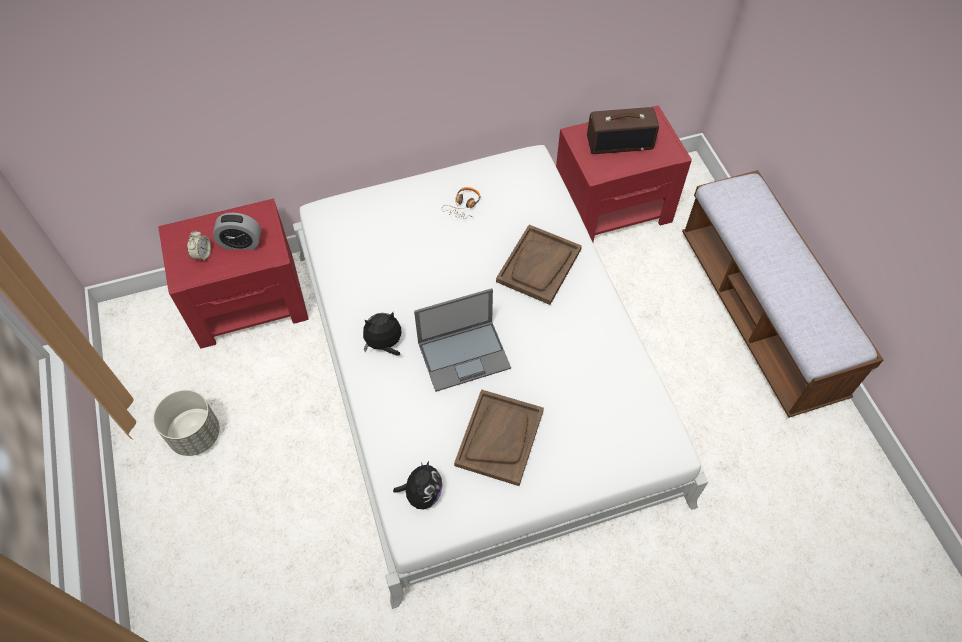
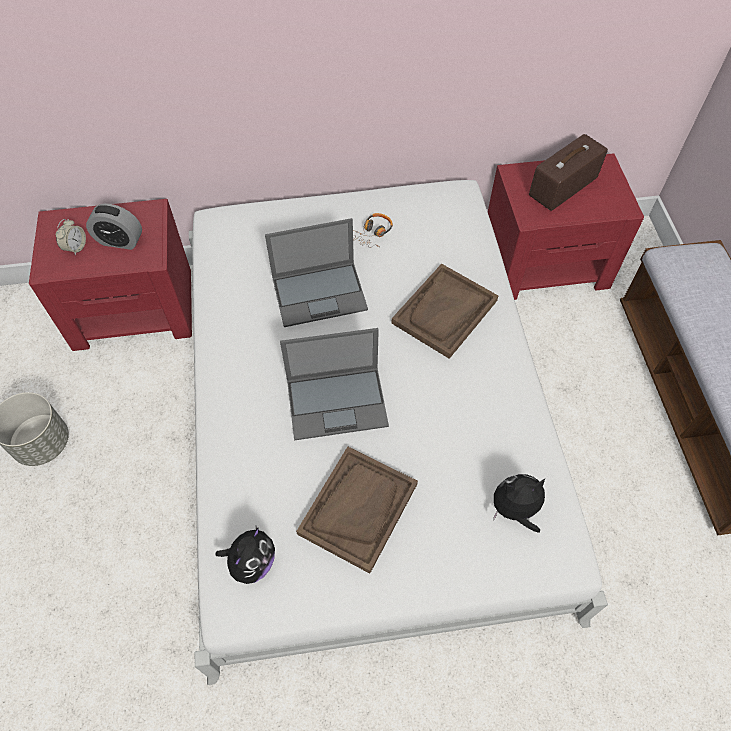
camera: 10 degrees right, 0 degrees up
(384, 344) = (249, 376): plush toy -> plush toy (515, 510)
(430, 264) = (320, 293): none -> laptop
(620, 142) = (563, 187): radio -> radio turned 135 degrees clockwise

